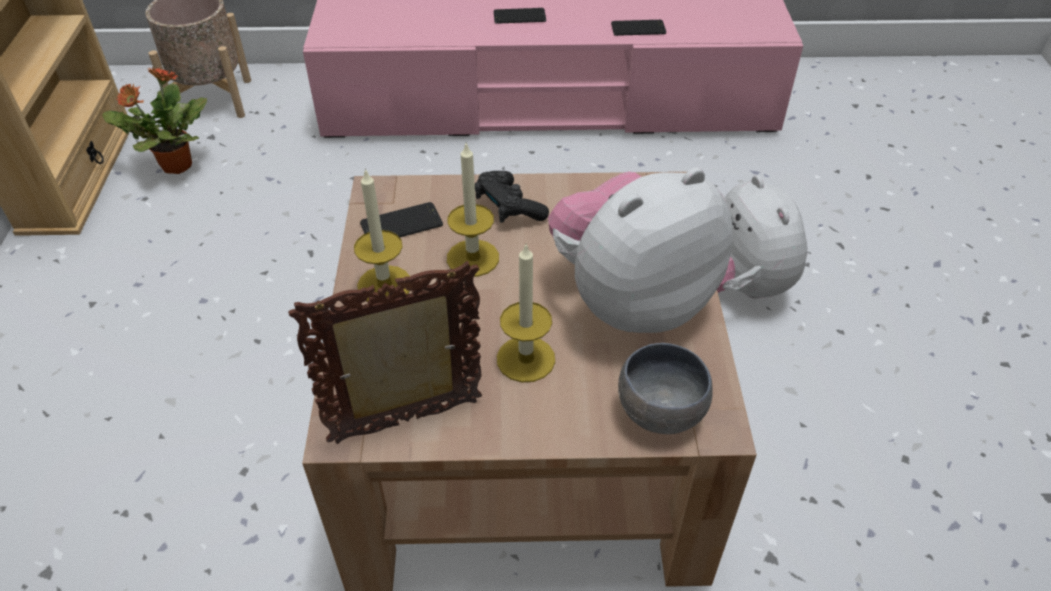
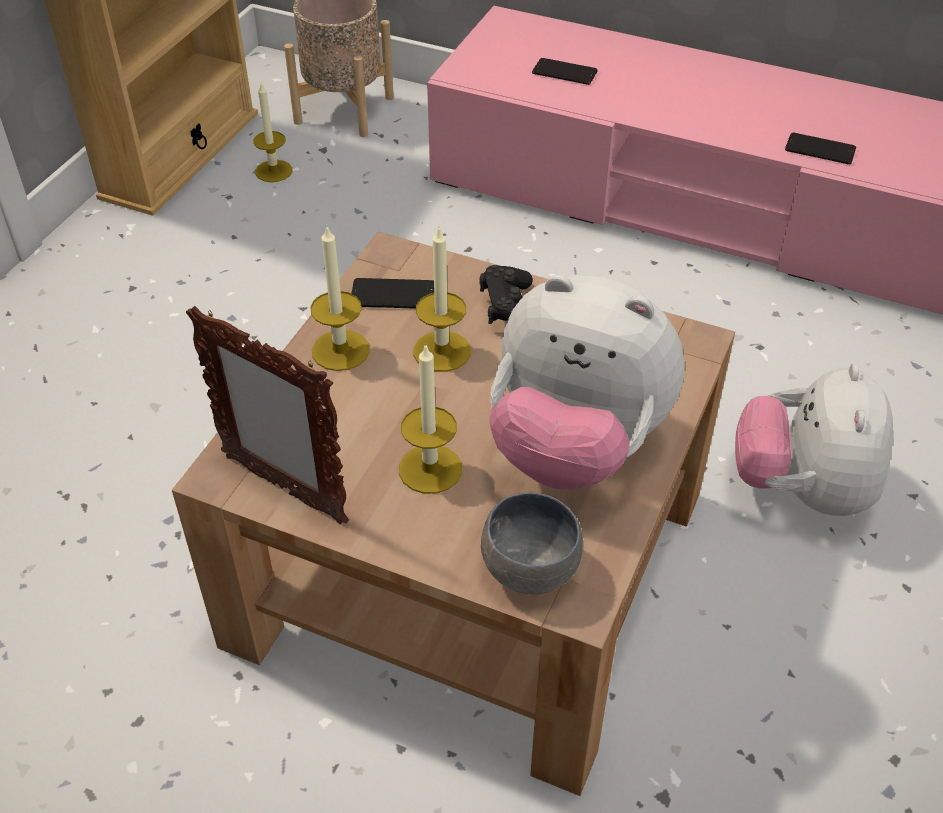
camera: 25 degrees right, 0 degrees up
(175, 166) = (273, 171): potted plant -> candle
(408, 422) = (284, 488): picture frame -> picture frame turned 150 degrees counterclockwise
(519, 17) = (685, 100): phone -> phone (564, 72)
(630, 300) = (575, 447): plush toy -> plush toy turned 150 degrees counterclockwise

